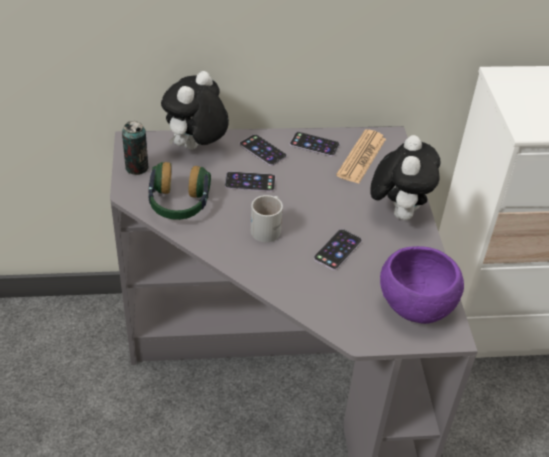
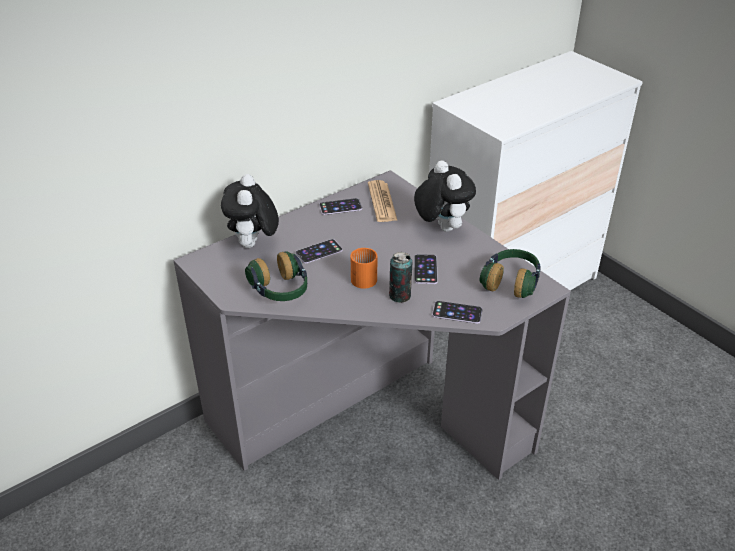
camera: 30 degrees left, 5 degrees down
(137, 168) = (220, 278): can -> can (400, 296)
(262, 150) = (306, 226): phone -> phone (457, 312)
(269, 228) = (364, 276): white mug -> orange mug
(417, 308) = (511, 282): purple bowl -> headphones

